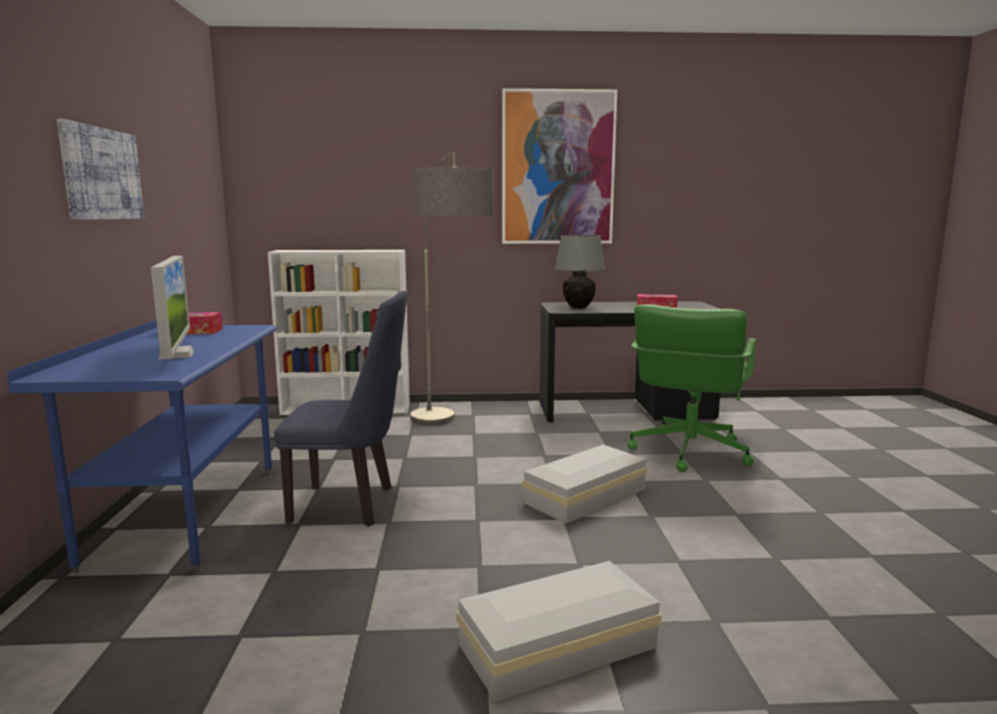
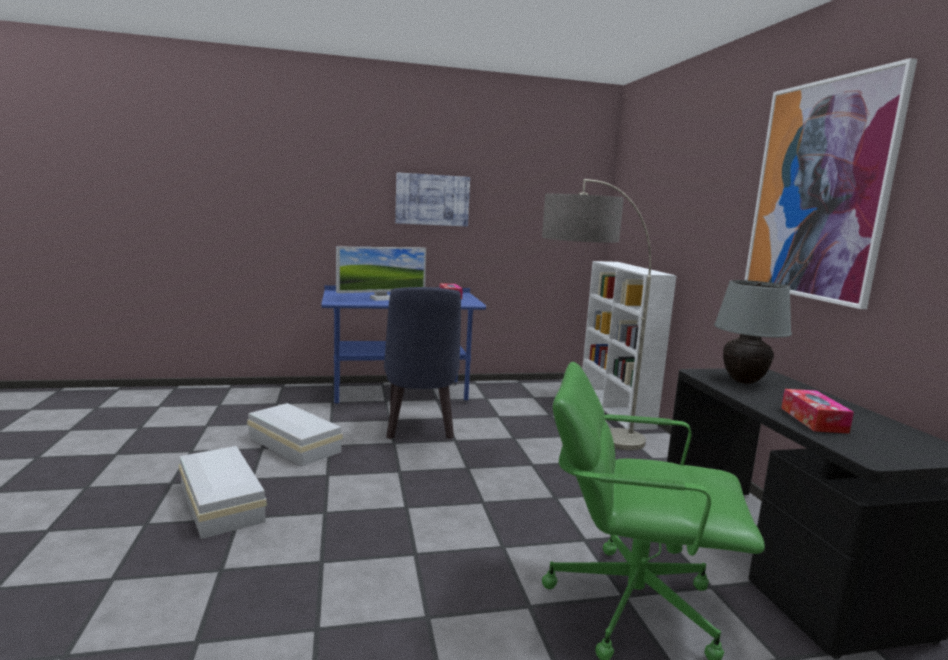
camera: 80 degrees right, 0 degrees up
(583, 496) = (455, 517): white storage box -> white storage box (294, 443)

